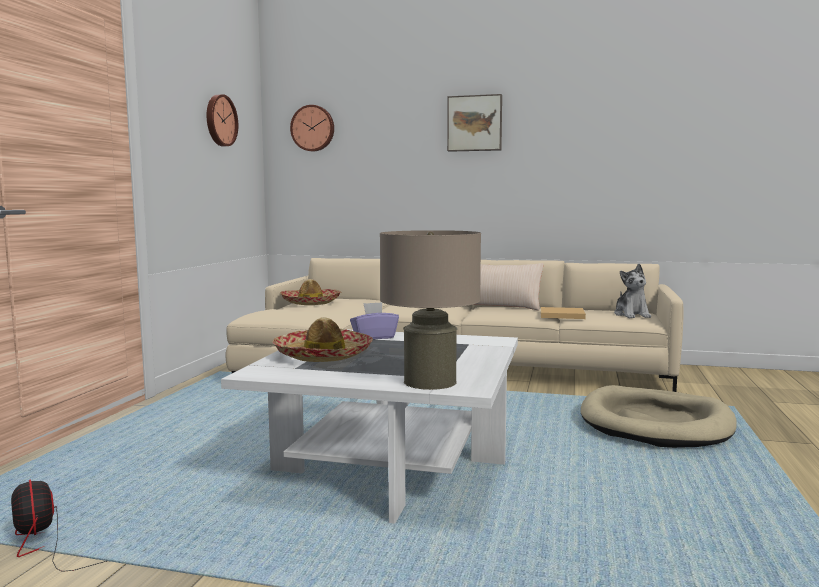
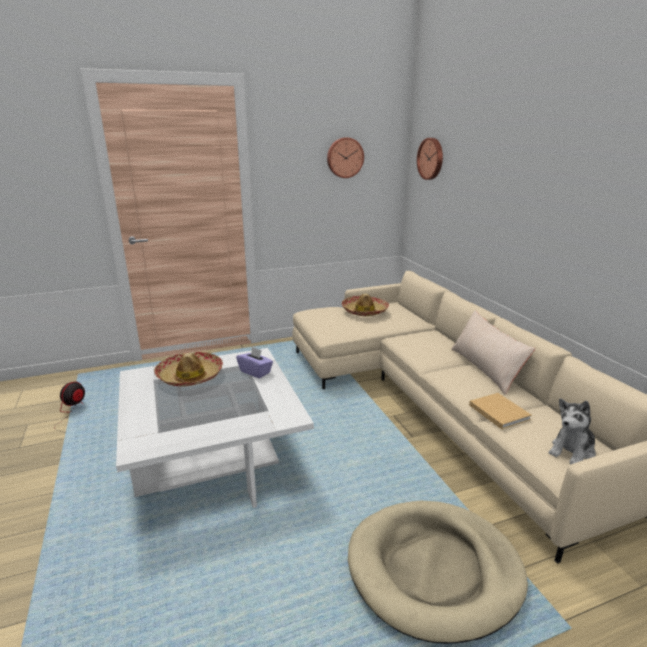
camera: 55 degrees right, 15 degrees up
(429, 382) = (144, 431): beige table lamp -> none
(475, 123) = (537, 172): picture -> none

